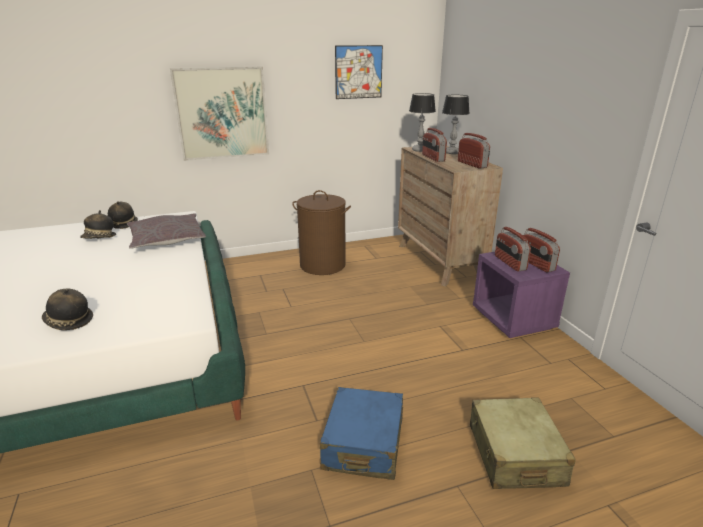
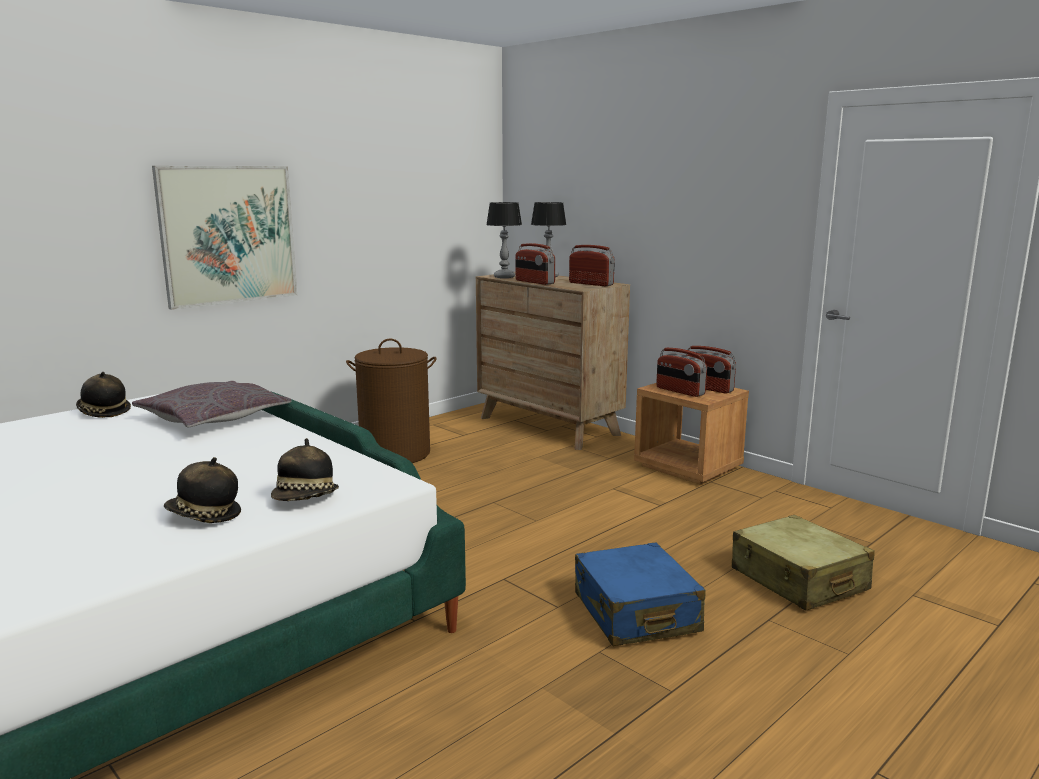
camera: 25 degrees left, 10 degrees down
(99, 238) = (90, 432): hat -> hat (306, 499)
(358, 72) = (408, 176): picture -> none
(513, 319) = (688, 467): purple nightstand -> brown nightstand

